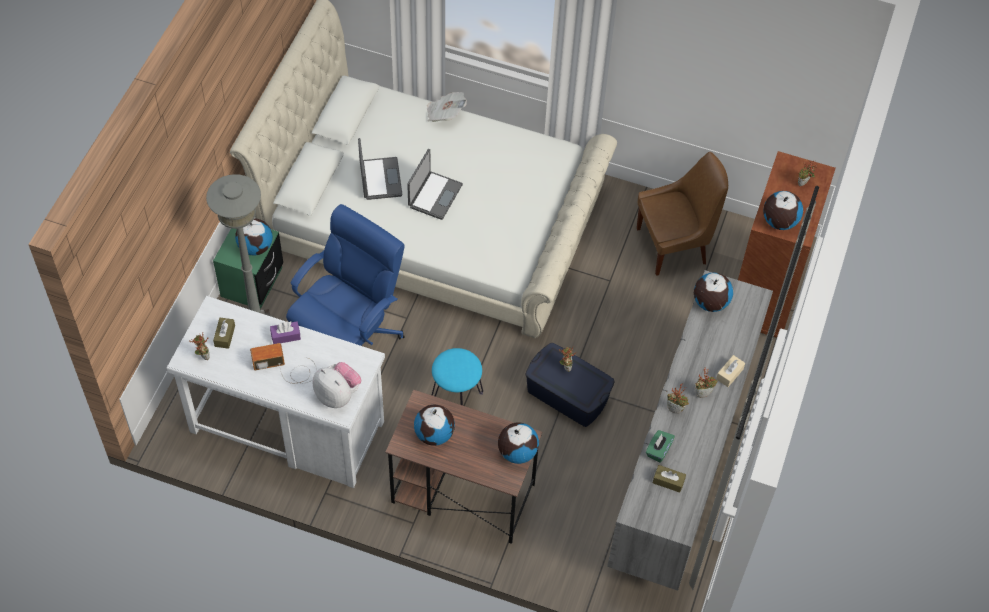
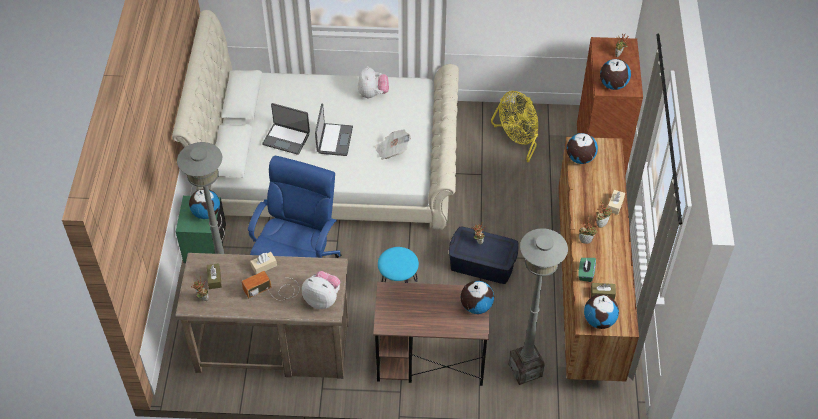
camera: 15 degrees left, 5 degrees down
(285, 336) = (264, 266): purple tissue box -> beige tissue box
(286, 427) = (272, 347): white desk -> brown desk
(379, 179) = (286, 138): laptop -> laptop turned 135 degrees clockwise
(435, 434) = (407, 310): globe -> globe (599, 320)
(445, 114) = (319, 80): newspaper -> newspaper (392, 150)
(502, 148) = (373, 94): none -> plush toy
(569, 540) = (525, 370): none -> grey floor lamp
(674, 245) = (519, 137): brown chair -> yellow fan
(682, 466) = (588, 293): grey cabinet -> brown cabinet

